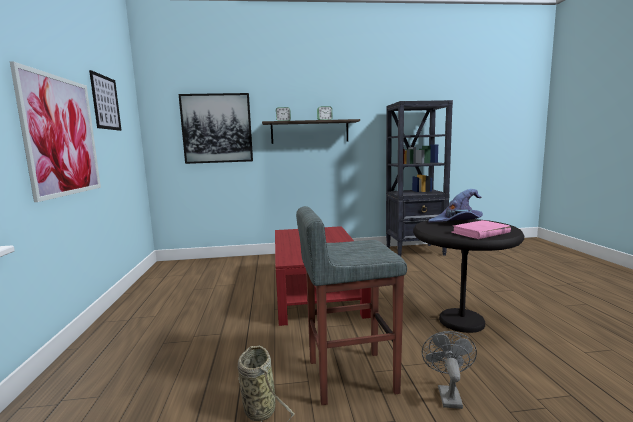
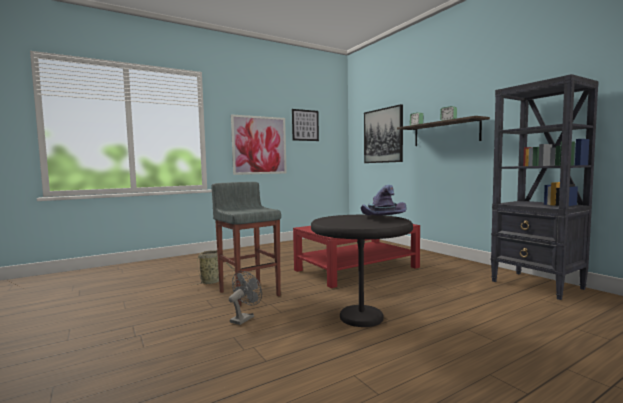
camera: 65 degrees right, 5 degrees down
(448, 394) = (244, 318): grey fan -> grey fan turned 45 degrees counterclockwise
(480, 232) = (343, 222): pink book -> none

